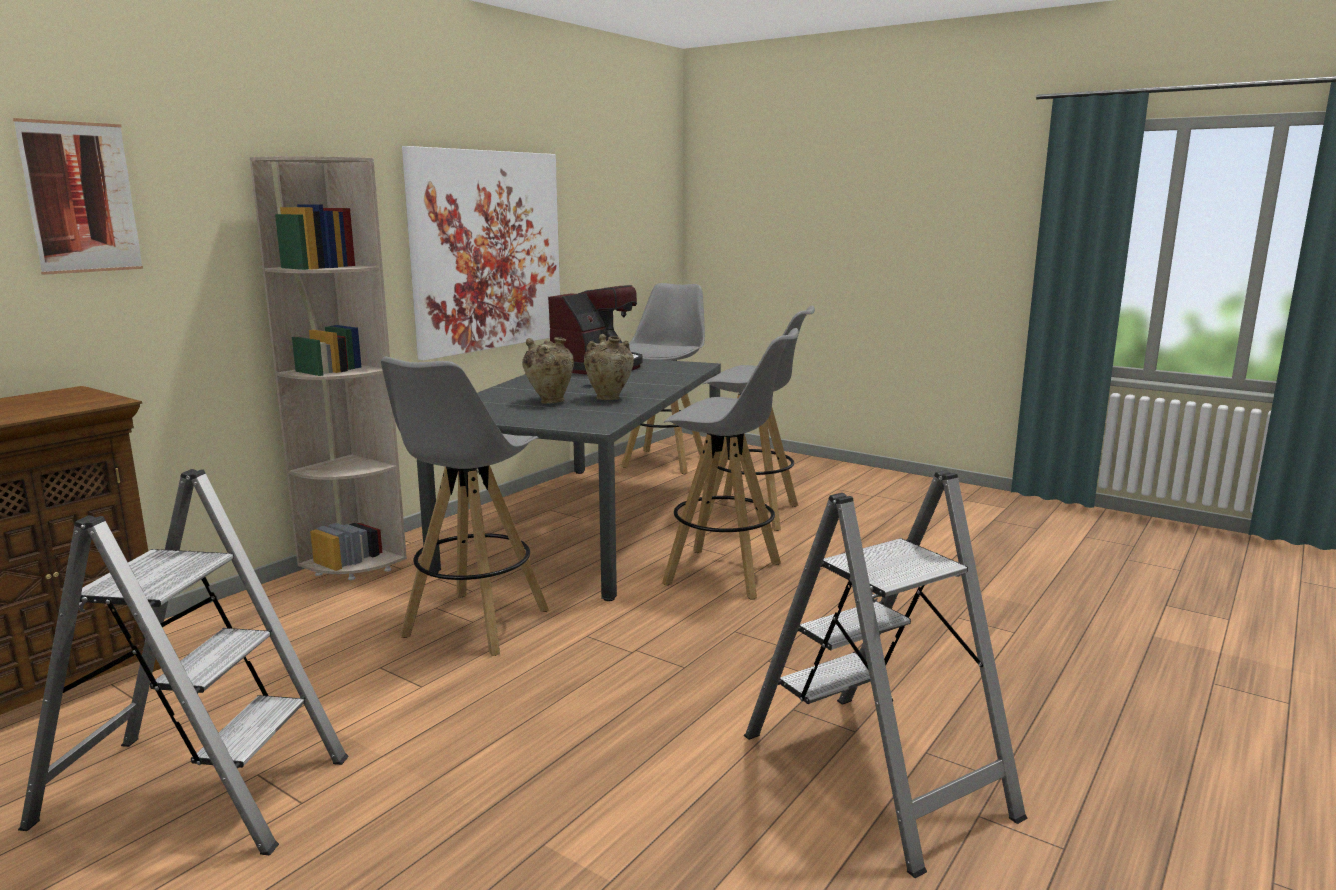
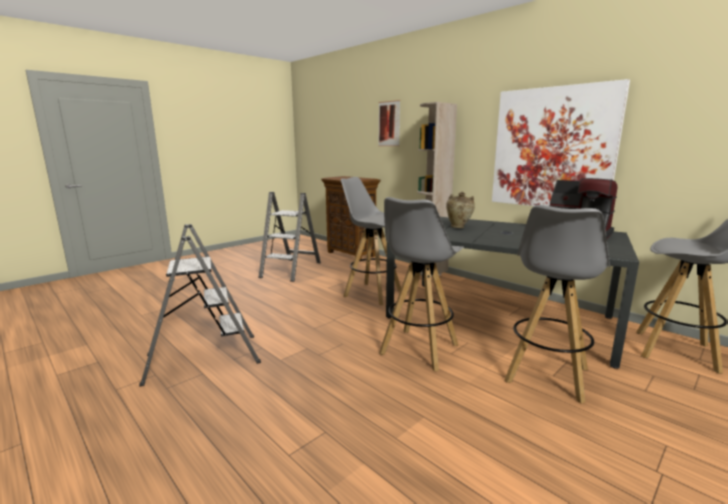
camera: 100 degrees right, 0 degrees up
(609, 398) = (469, 234): beige vase -> none

